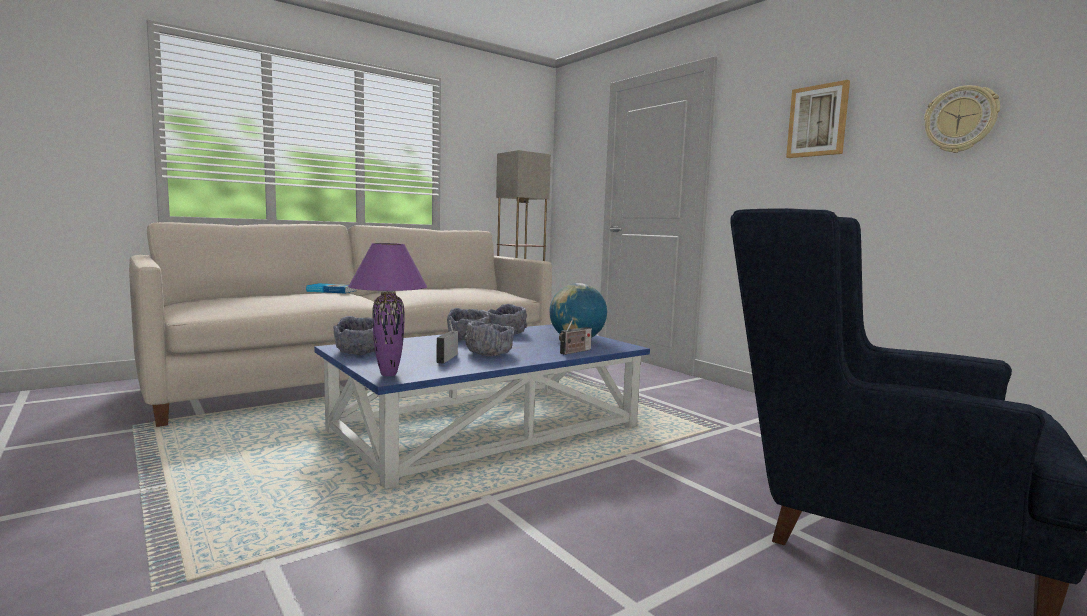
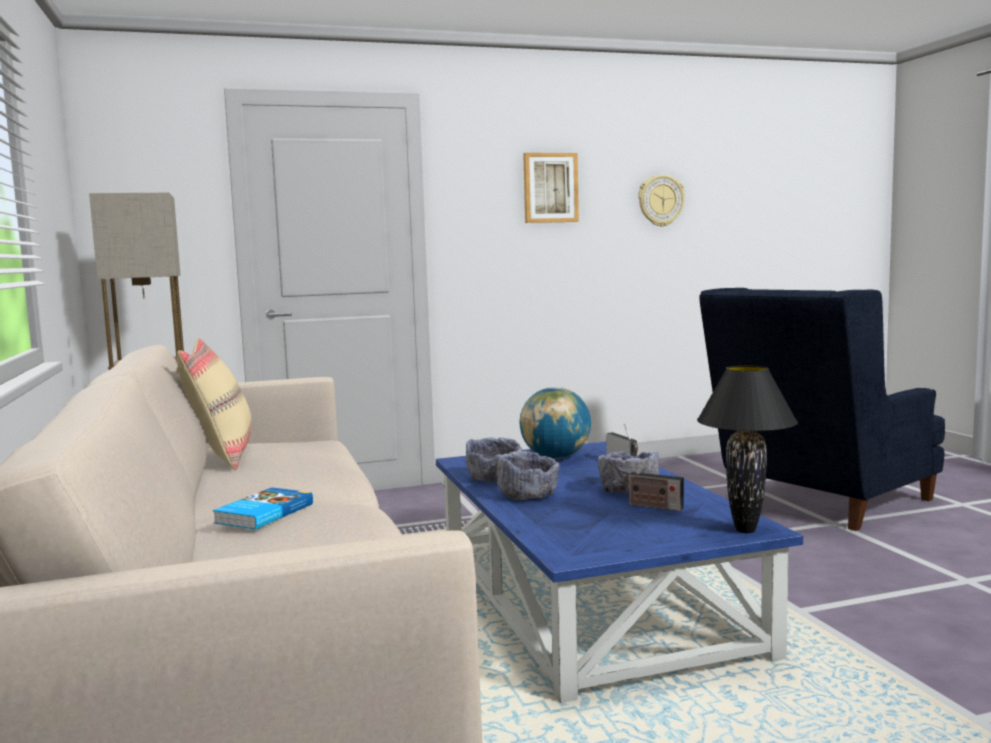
camera: 70 degrees left, 0 degrees up
(360, 351) = (607, 545): grey bowl -> none
(389, 374) = (745, 530): purple table lamp -> black table lamp
(453, 287) = (221, 456): none -> beige pillow

